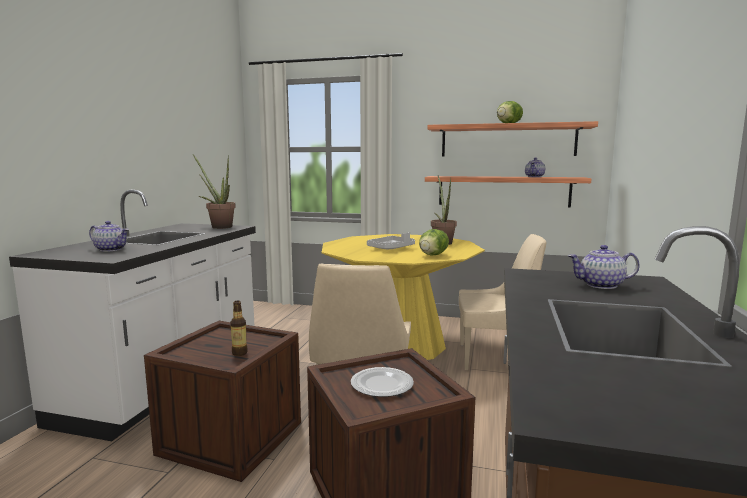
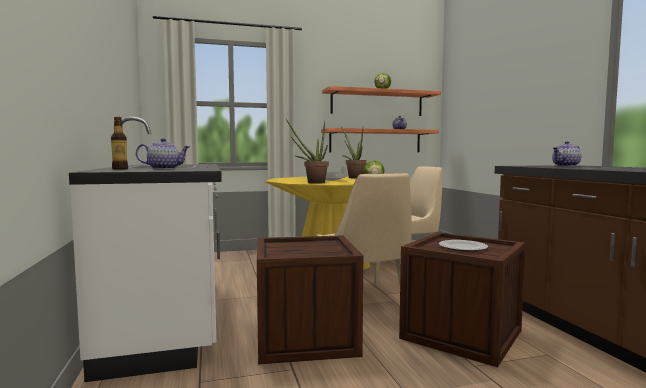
camera: 30 degrees left, 5 degrees down
(218, 227) = (185, 164): potted plant -> potted plant (312, 182)
(239, 353) = (328, 250): bottle -> bottle (120, 169)

